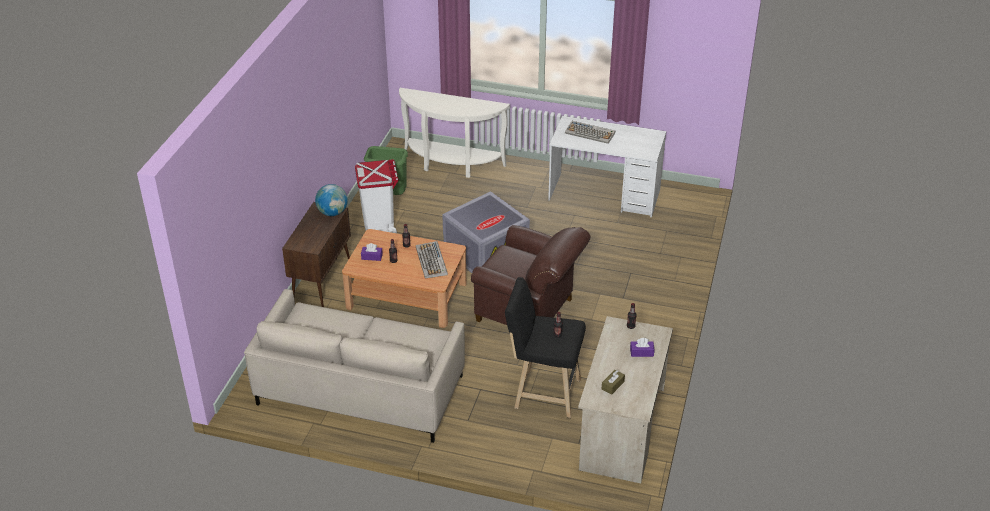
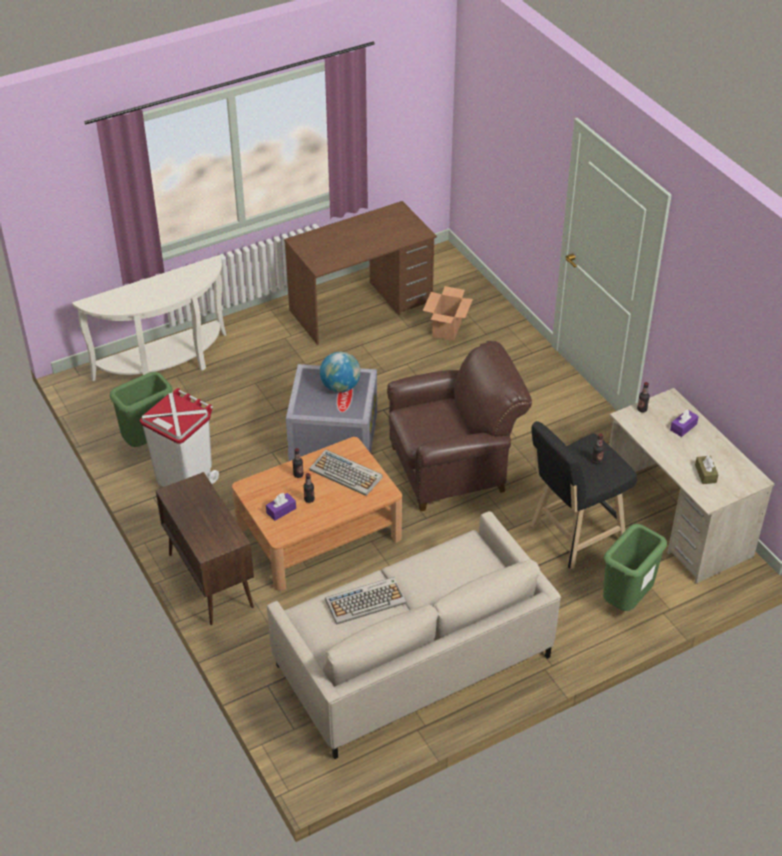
camera: 45 degrees left, 5 degrees up
(332, 213) = (196, 488): globe -> globe (340, 387)
(521, 447) = (626, 600): none -> green trash can
(590, 133) = (338, 242): keyboard -> keyboard (366, 601)
(604, 195) = (361, 307): white desk -> brown desk
(639, 236) = (447, 329): none -> cardboard box

